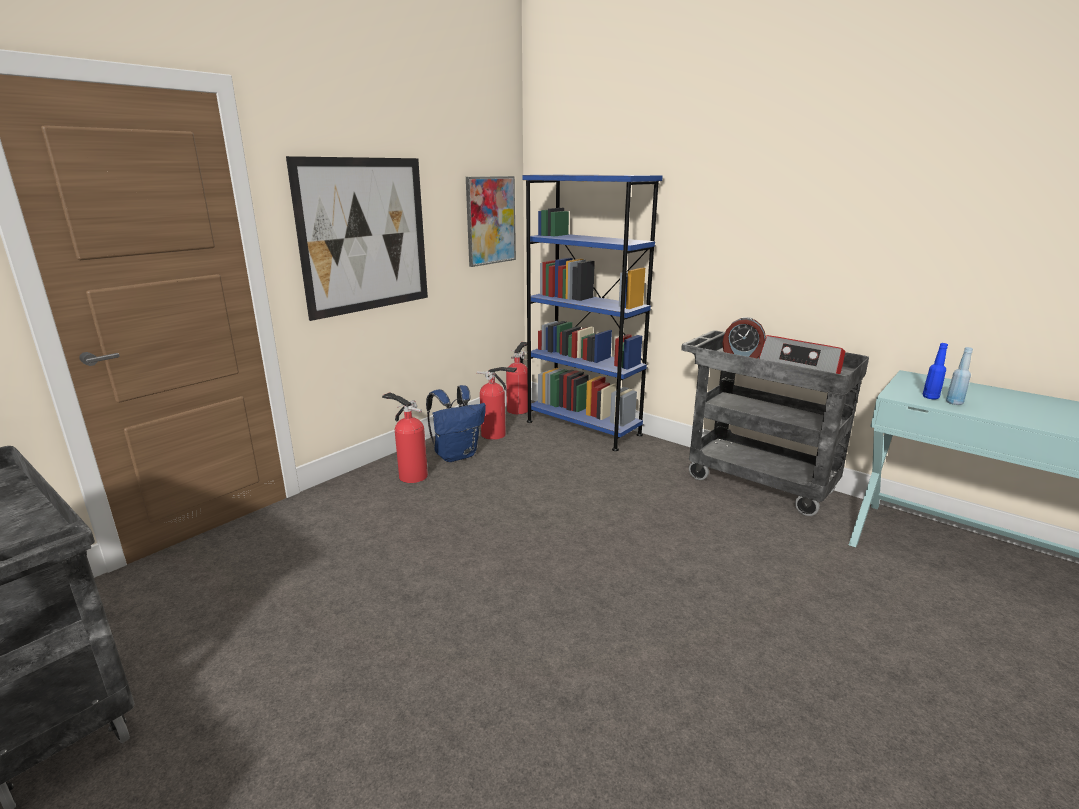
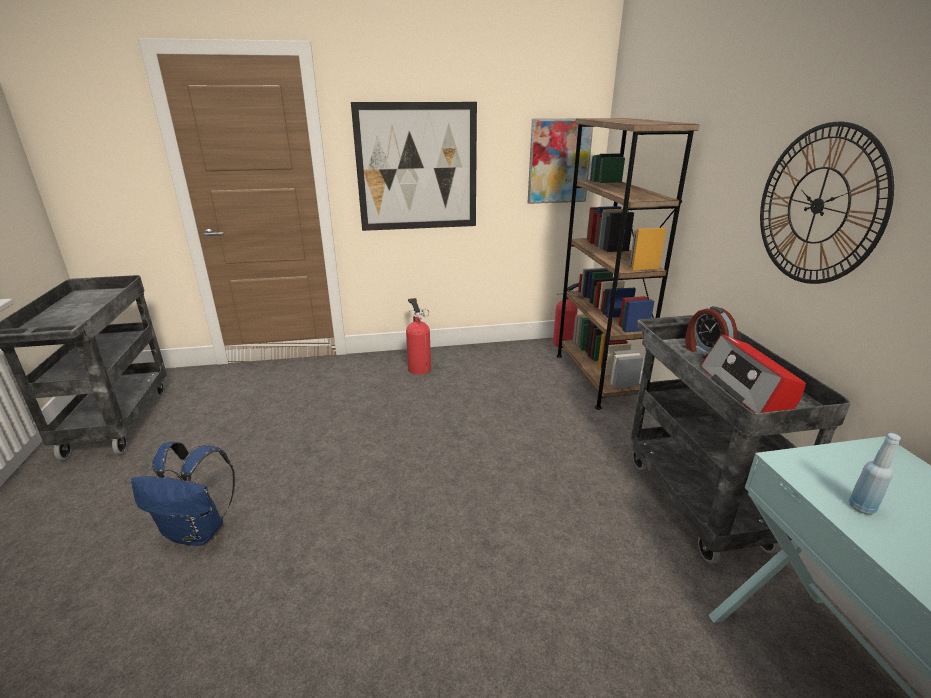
camera: 40 degrees right, 5 degrees up
(456, 455) = (467, 364): blue backpack -> blue backpack (198, 531)
(496, 435) = (517, 358): fire extinguisher -> none
(583, 428) = (597, 377): blue bookcase -> brown bookcase
(804, 227) = (818, 206): none -> wall clock
(930, 397) = (839, 485): blue bottle -> none

